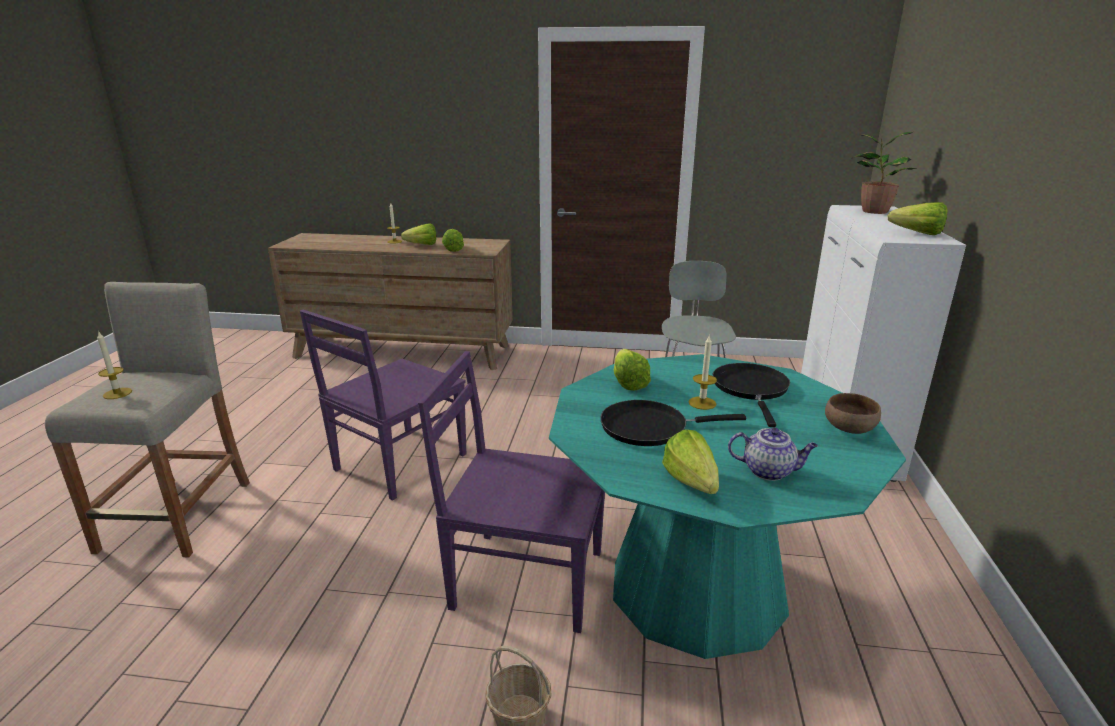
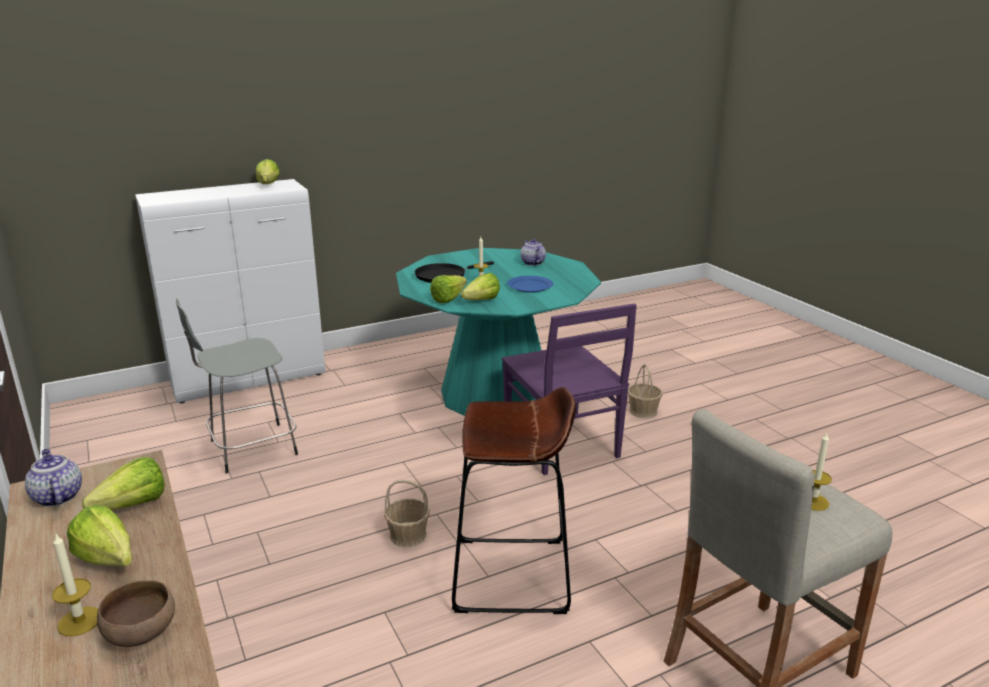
camera: 125 degrees left, 0 degrees up
(398, 463) = (511, 575): purple chair -> brown stool
(484, 243) = (57, 496): none -> teapot
(494, 441) = (408, 535): none -> basket
(650, 427) = (530, 286): black frying pan -> blue plate
(693, 487) = (569, 271): lettuce -> lettuce (451, 298)
(849, 429) = (465, 256): brown bowl -> brown bowl (143, 632)
(872, 211) = (173, 196): potted plant -> none

